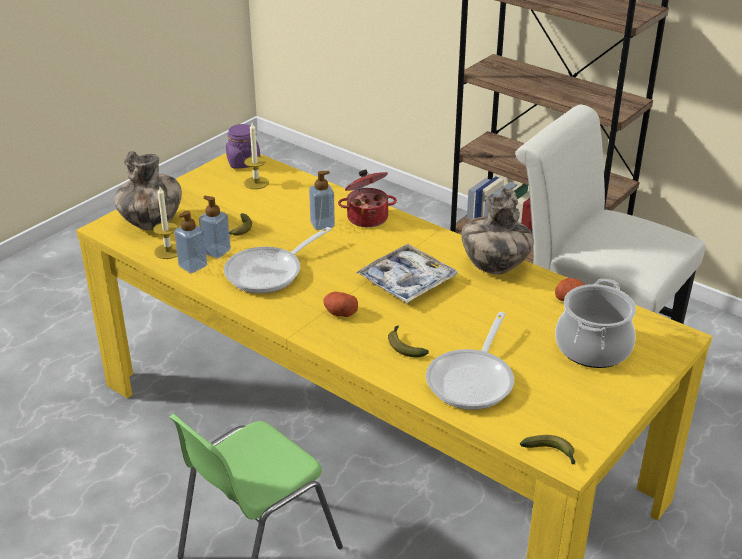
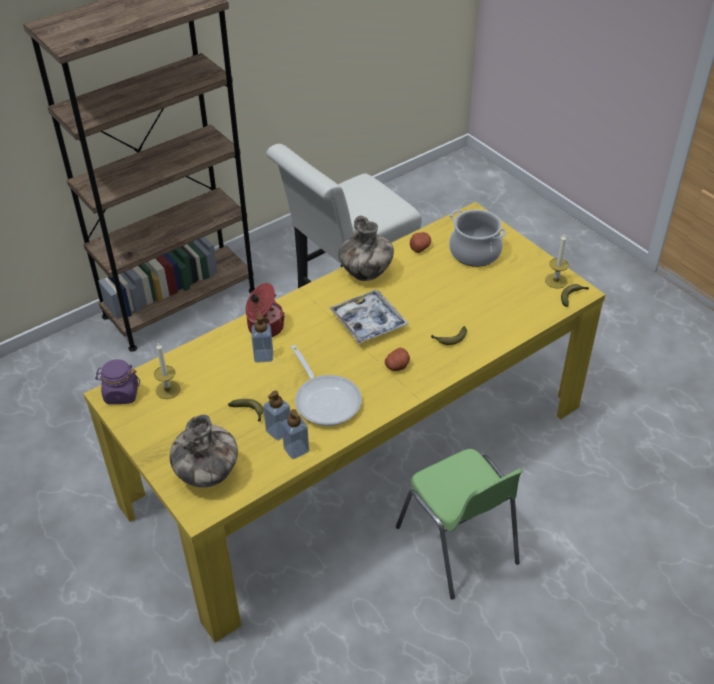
camera: 75 degrees left, 10 degrees up
(168, 251) = (264, 465): candle -> candle (556, 281)
(473, 379) = (495, 313): frying pan -> none

